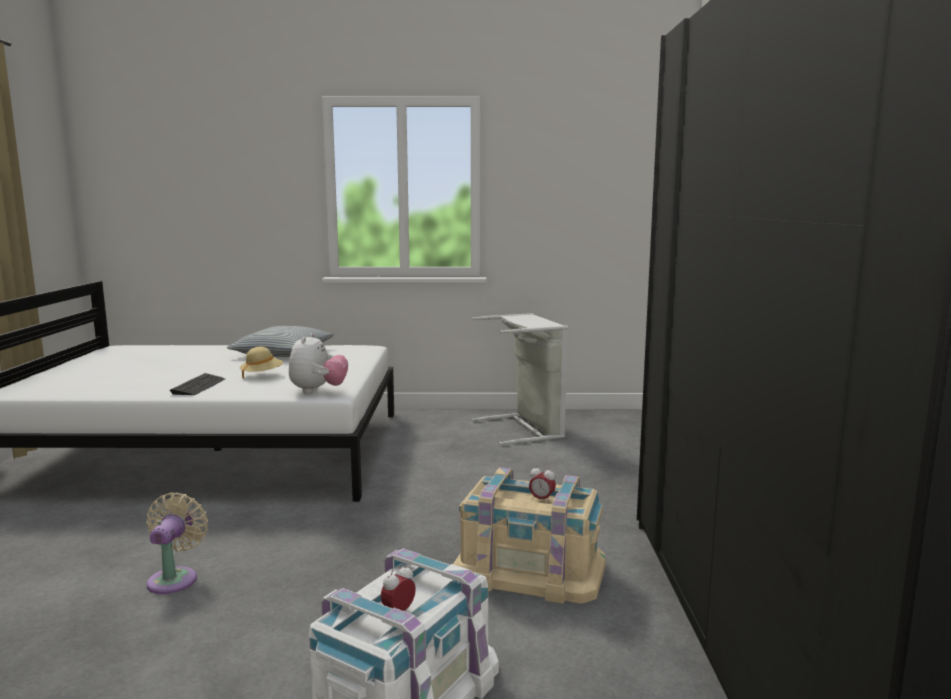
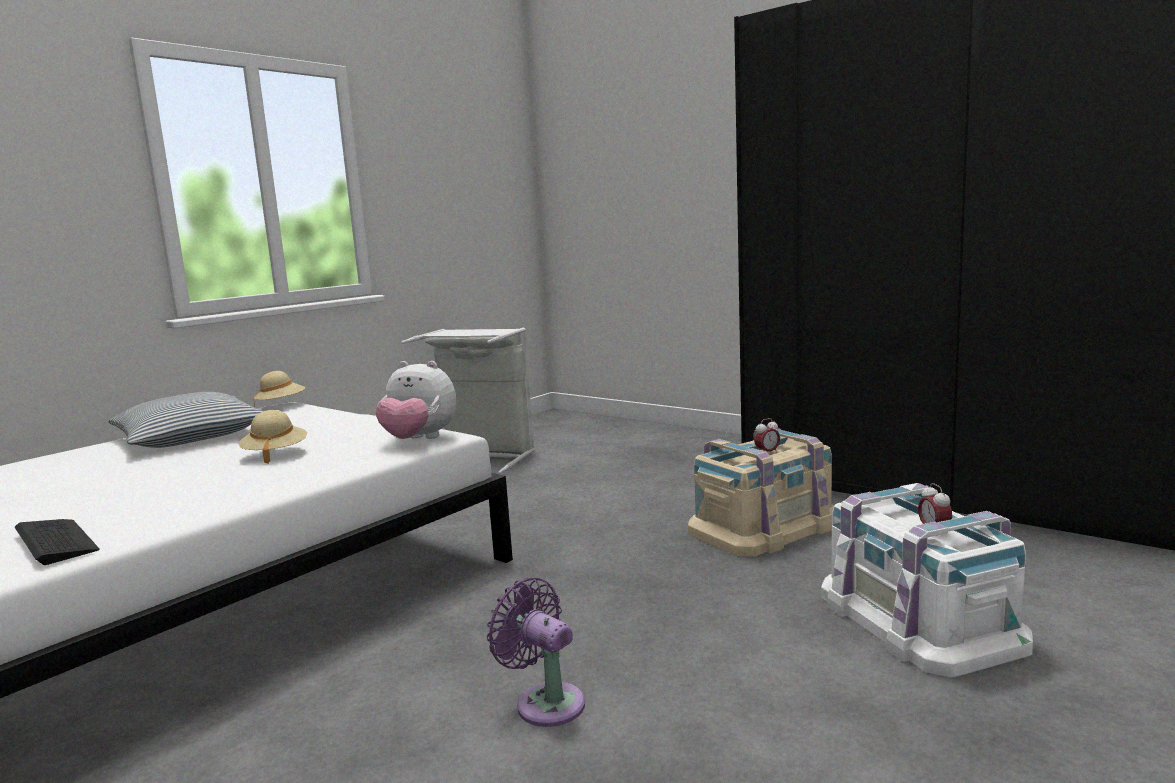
camera: 50 degrees left, 0 degrees up
(175, 578) = (545, 702): beige fan -> purple fan
(198, 386) = (239, 485): keyboard -> keyboard (56, 541)
(318, 391) = (419, 440): plush toy -> plush toy turned 150 degrees clockwise
(367, 346) = (281, 405): none -> beige hat

